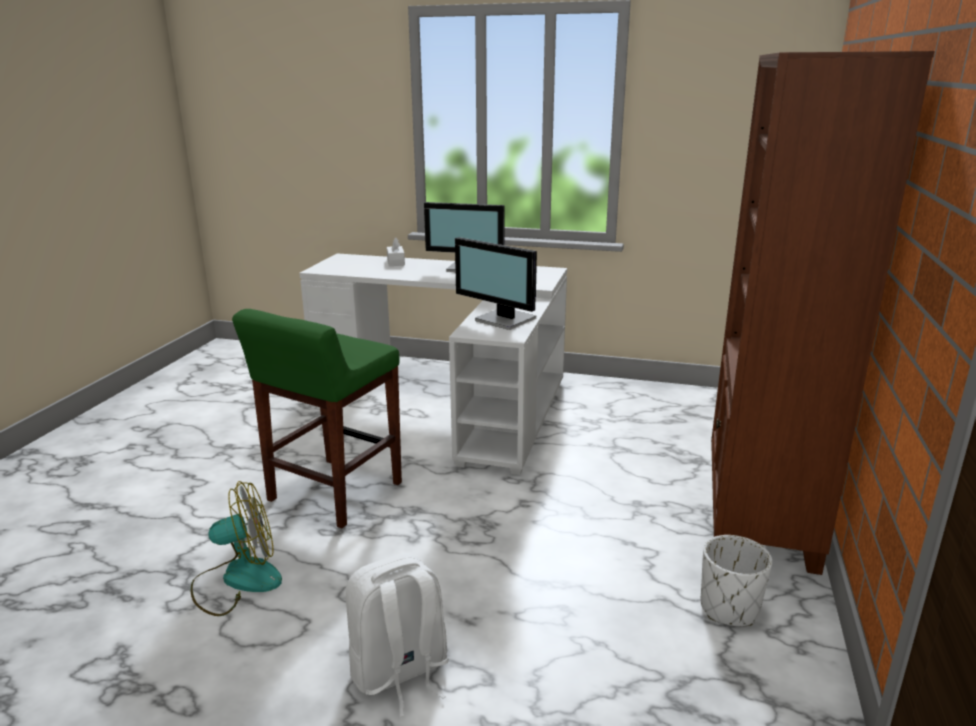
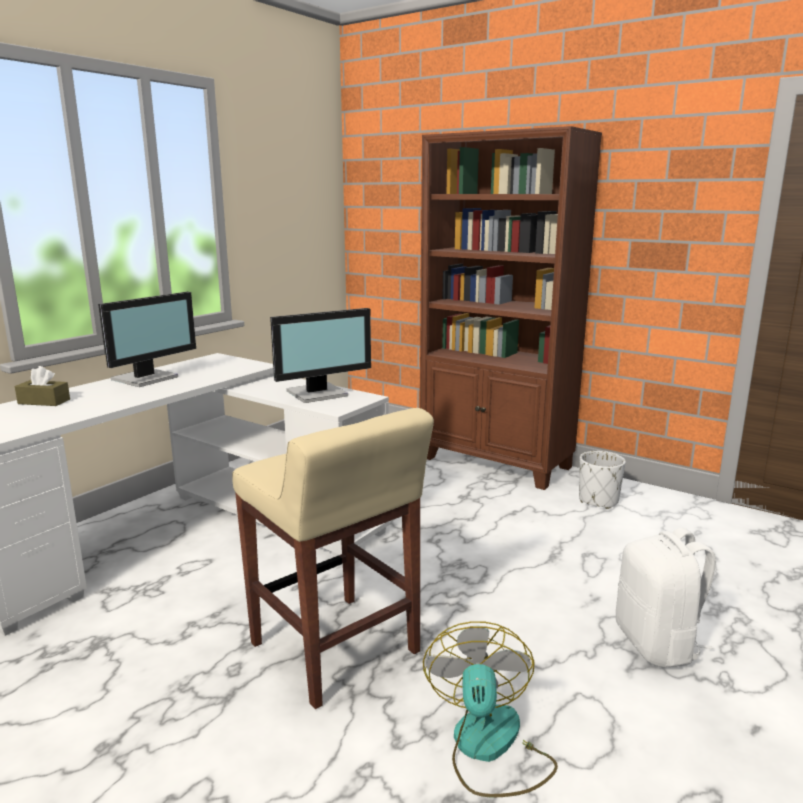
camera: 70 degrees left, 5 degrees down
(333, 493) = (336, 650): green stool -> beige stool
(395, 262) = (44, 401): white tissue box -> brown tissue box

